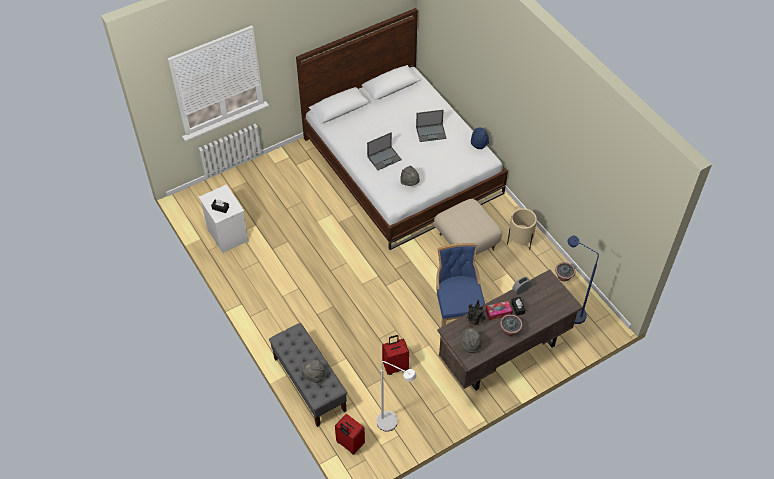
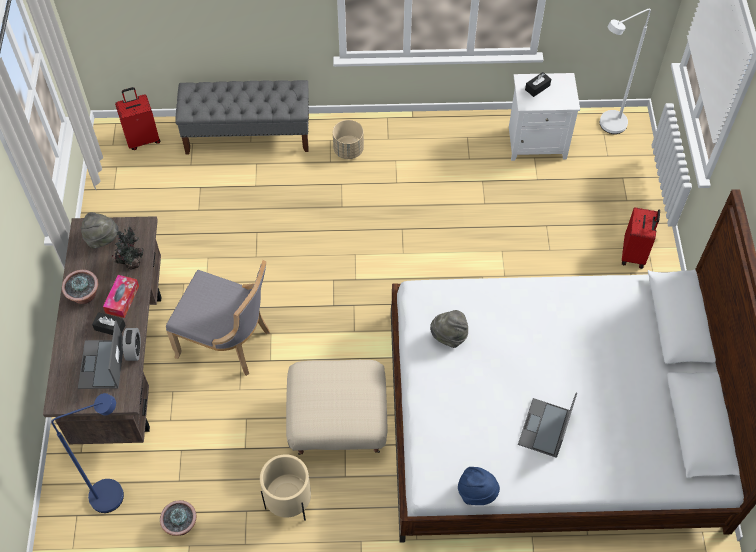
camera: 120 degrees right, 5 degrees up
(288, 323) = (348, 150): none -> beige planter
(314, 376) = (219, 97): grey hat -> none
(384, 158) = (524, 328): laptop -> laptop (102, 365)
(392, 424) = (132, 189): white floor lamp -> white floor lamp (606, 126)
(395, 366) = (204, 230): red suitcase -> red suitcase (634, 254)
(457, 312) = (228, 342): blue chair -> grey chair

